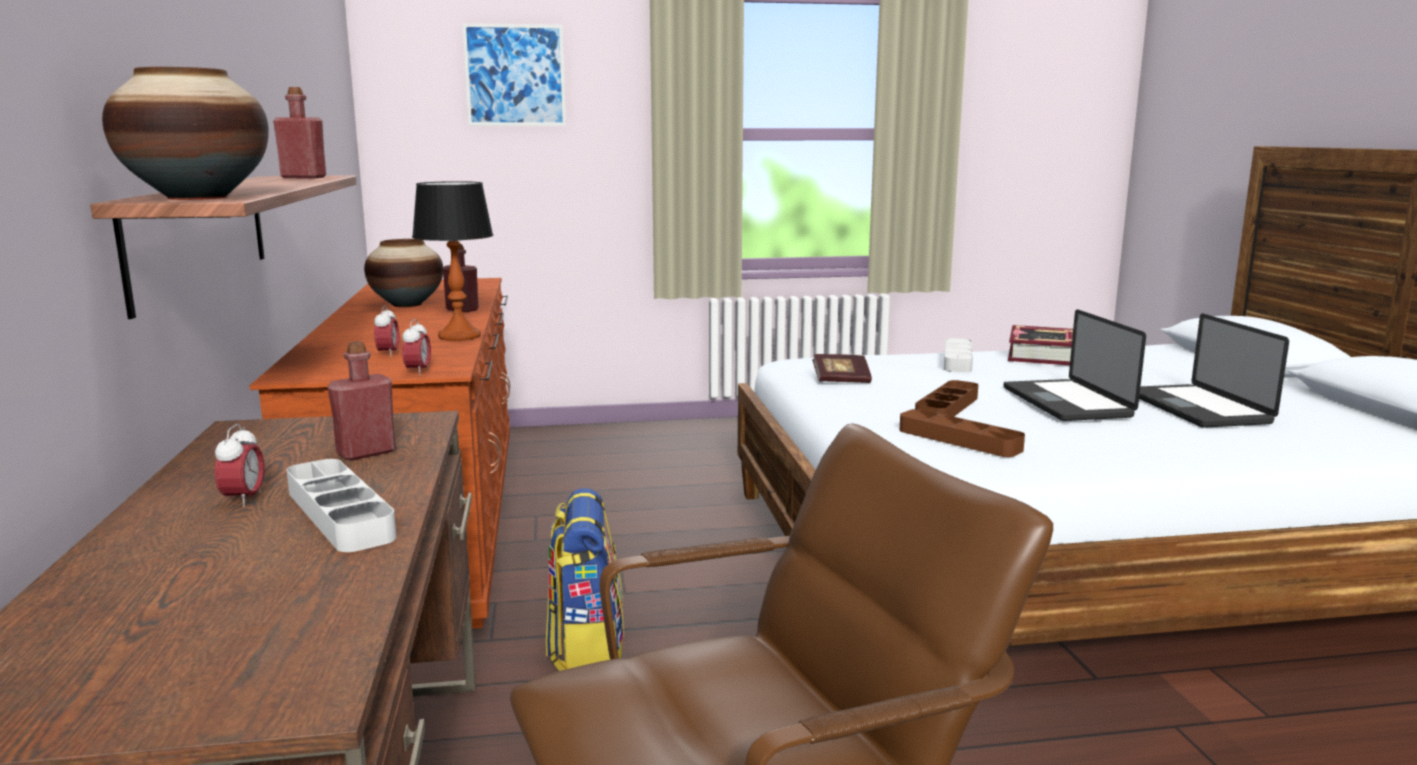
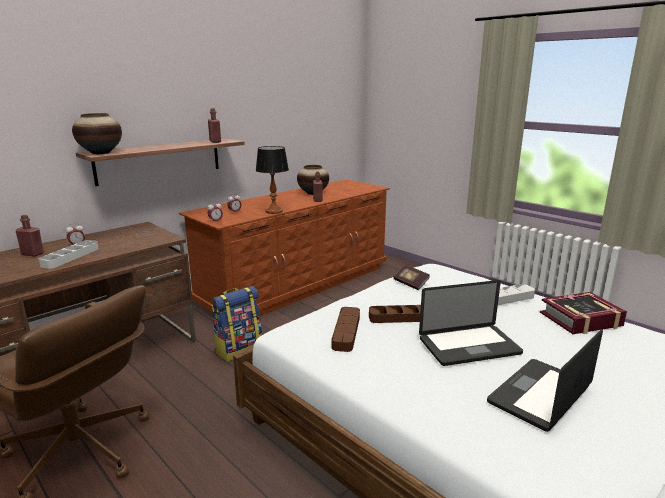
camera: 55 degrees right, 5 degrees up
(366, 453) = (128, 243): red bottle -> red bottle (32, 254)
(515, 75) = (422, 87): picture -> none
(1066, 402) = (469, 346): laptop -> laptop turned 150 degrees counterclockwise

